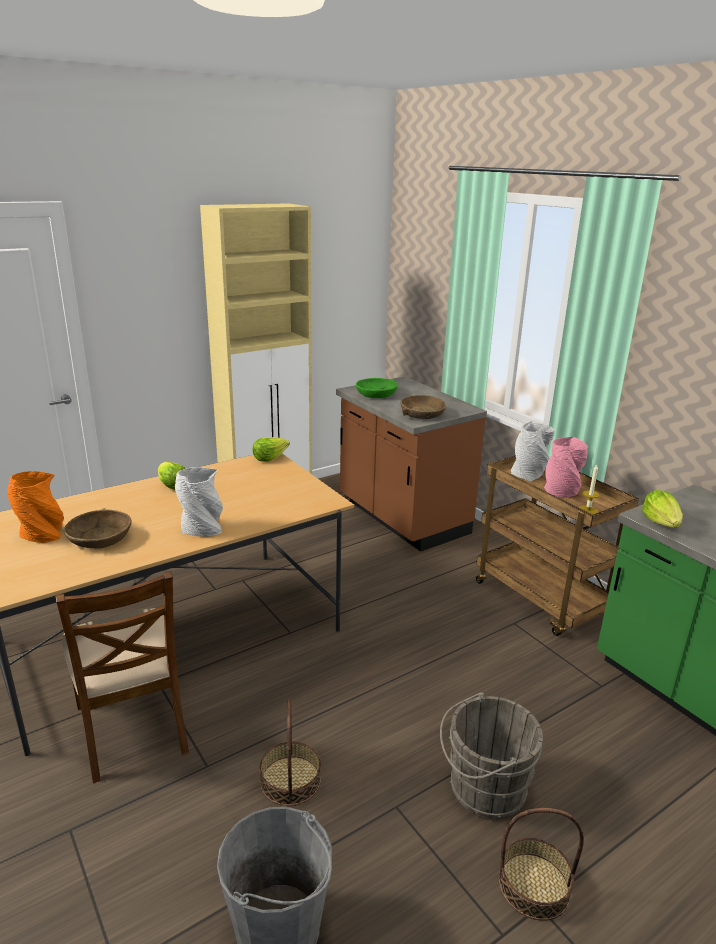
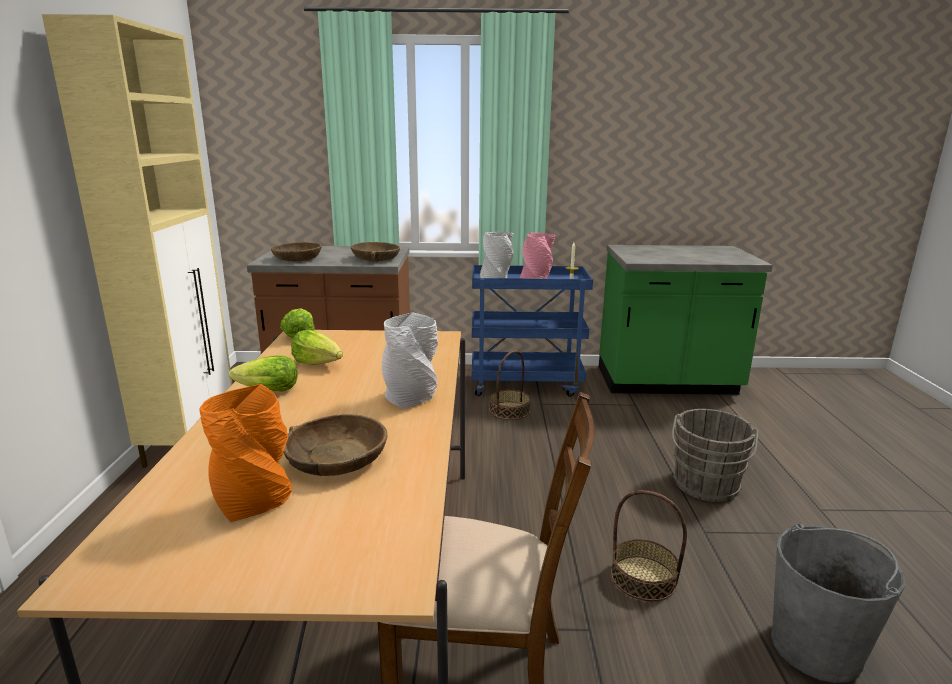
camera: 55 degrees left, 5 degrees down
(376, 394) = (297, 258): green bowl -> brown bowl
(534, 885) = (801, 504): basket -> basket (509, 410)
(541, 599) = (526, 384): brown cart -> blue cart
(661, 523) = (650, 260): lettuce -> lettuce (318, 363)

